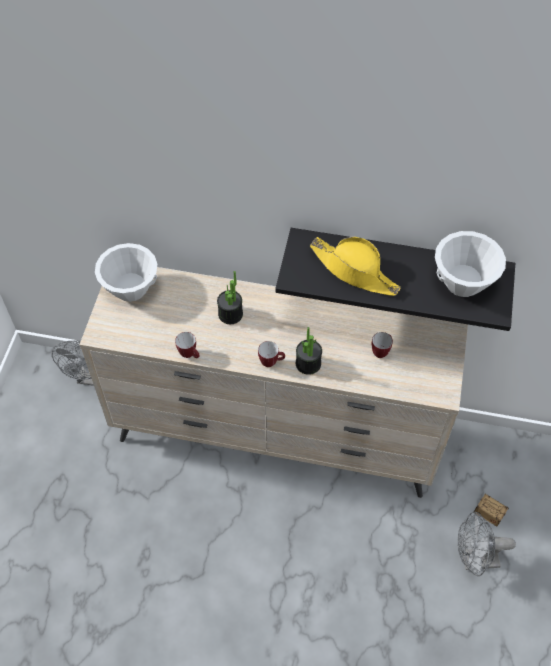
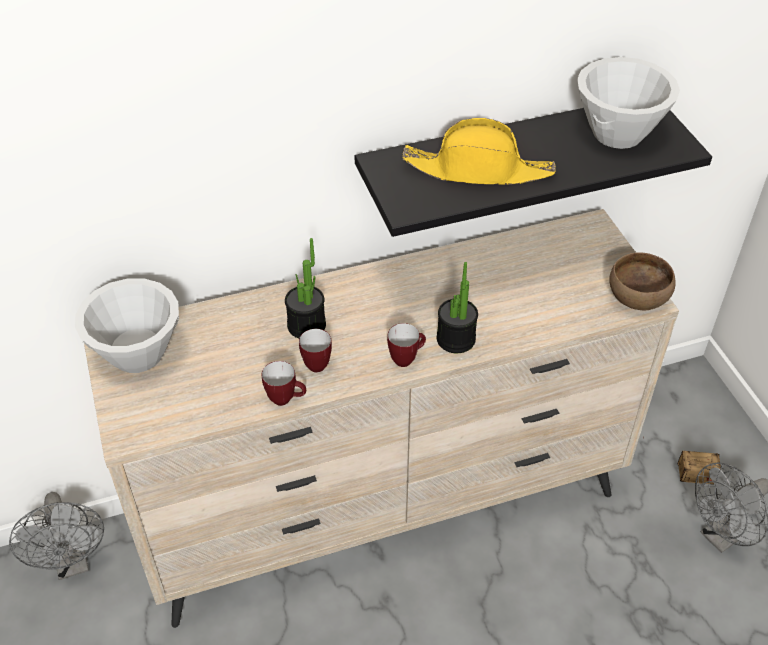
camera: 30 degrees left, 10 degrees down
(381, 351) = (534, 286): mug -> mug (317, 363)
(439, 389) = (636, 297): none -> brown bowl

